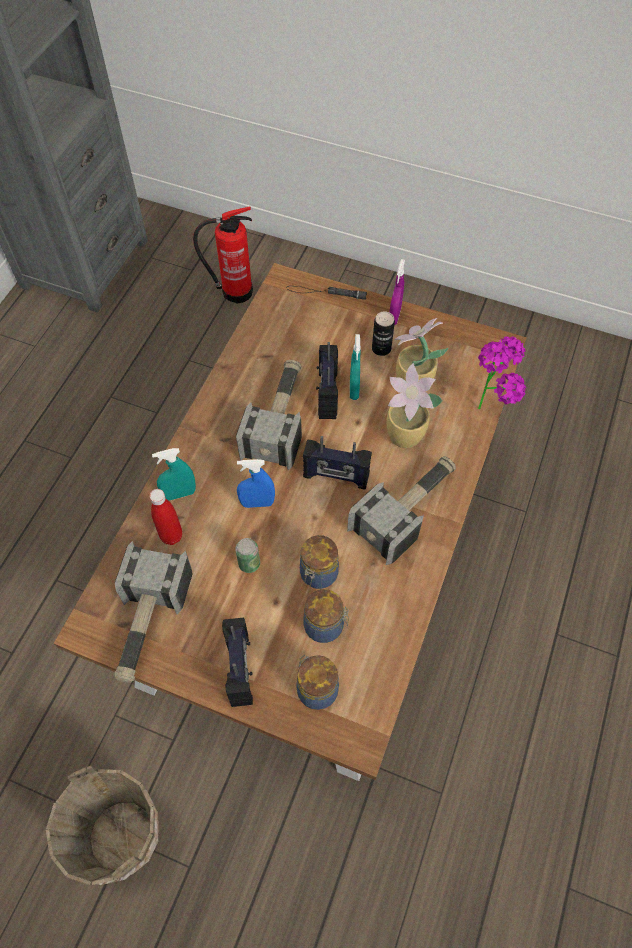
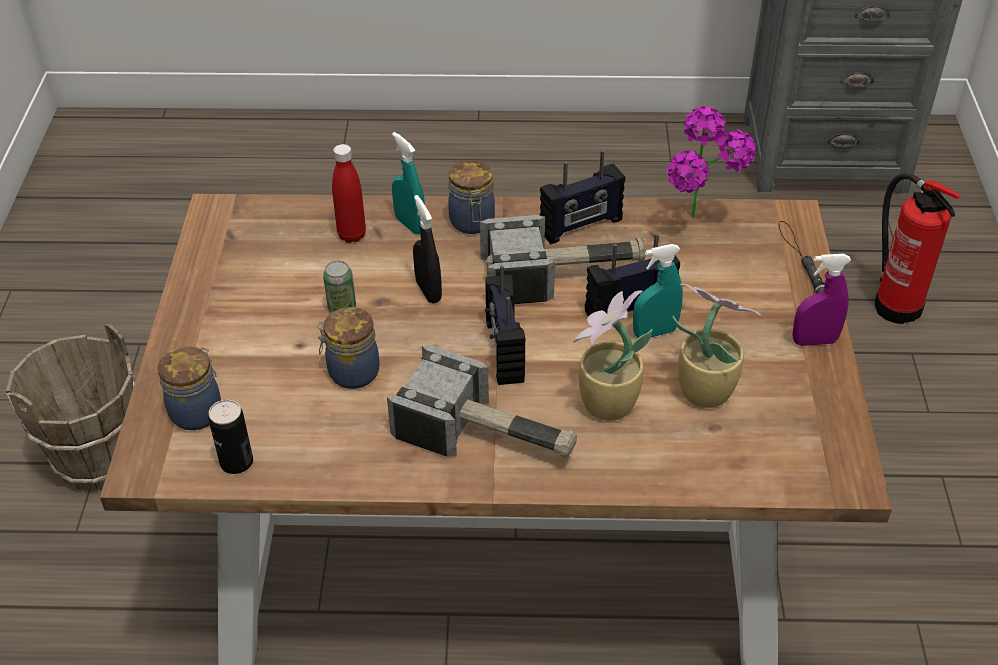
camera: 70 degrees right, 15 degrees down
(147, 622) = (238, 250): hammer -> none
(241, 669) = (204, 340): radio -> radio (581, 226)
(257, 503) = (428, 291): blue spray bottle -> black spray bottle
(325, 626) = (283, 398): jar -> jar (472, 223)
(381, 348) = (744, 342): can -> can (236, 462)
(491, 407) = (718, 491): potted plant -> potted plant (701, 226)

